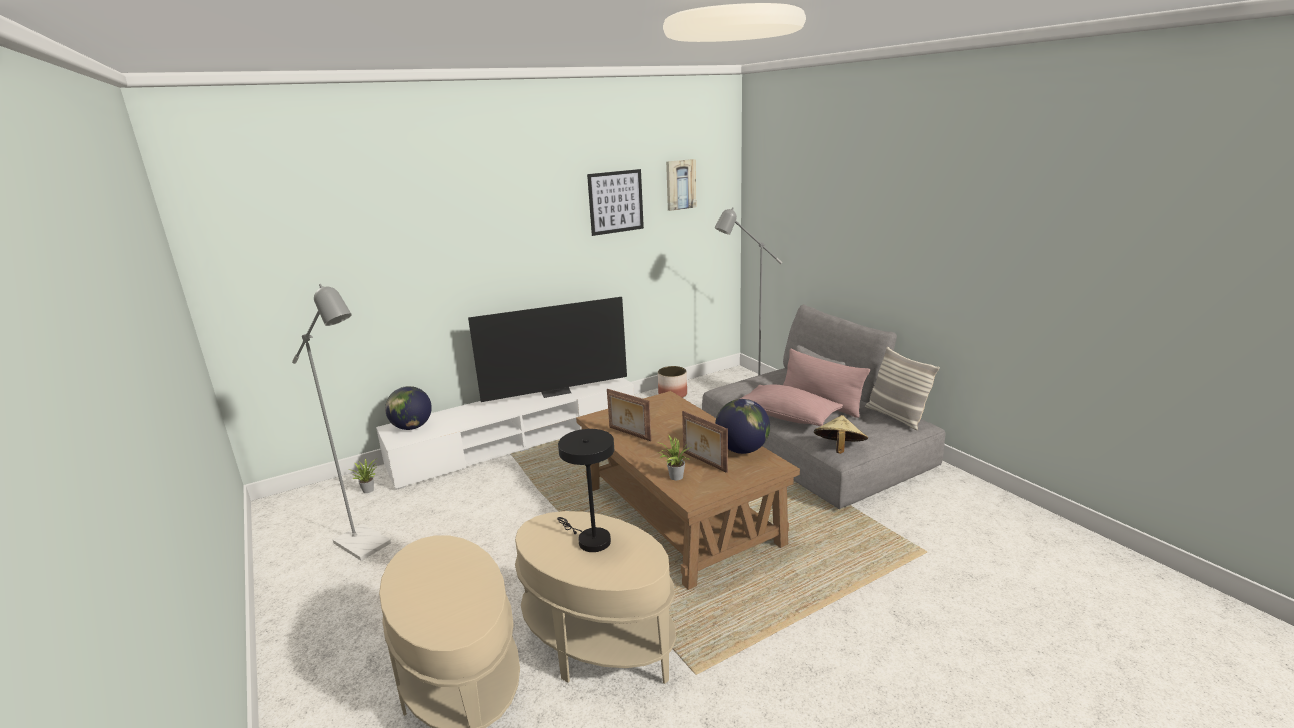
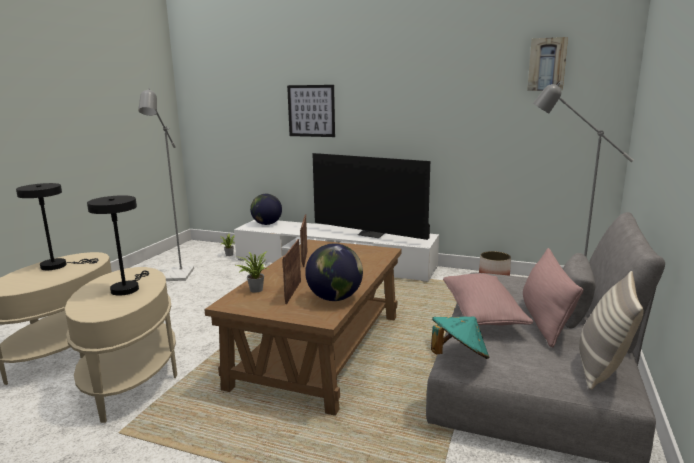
camera: 50 degrees right, 5 degrees down
(426, 577) = (58, 265): none -> black table lamp
(616, 202) = (467, 76): picture -> picture (311, 111)
(839, 449) = (458, 356): beige hat -> turquoise hat

